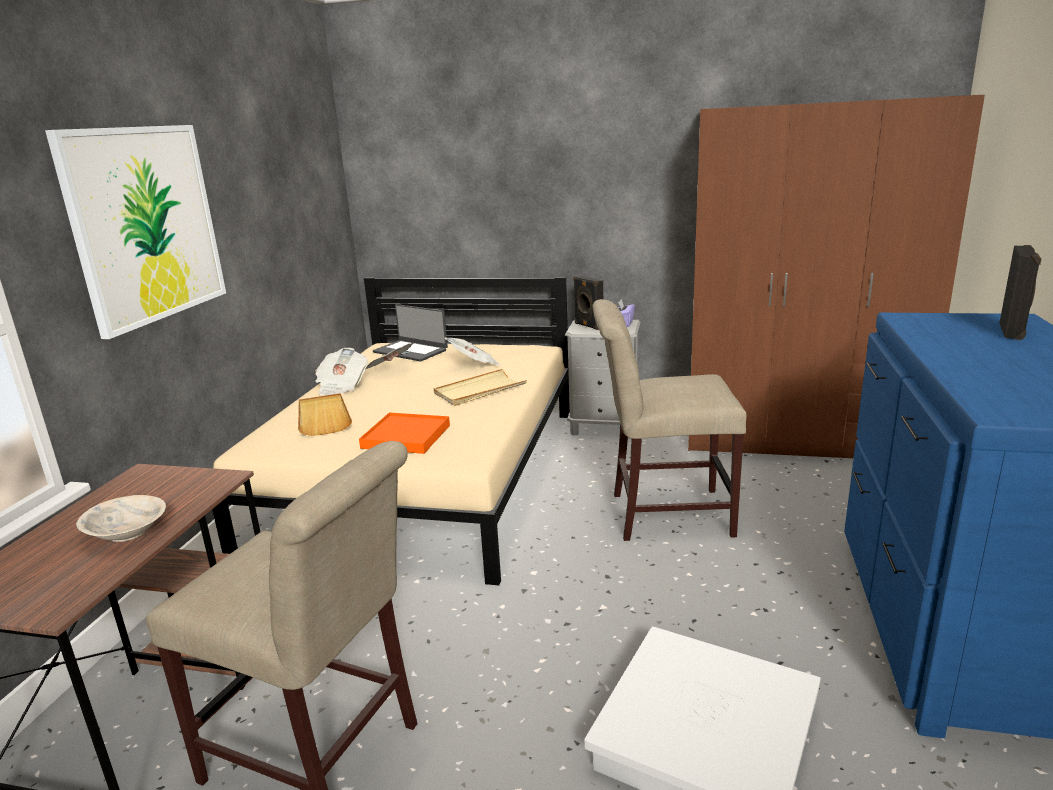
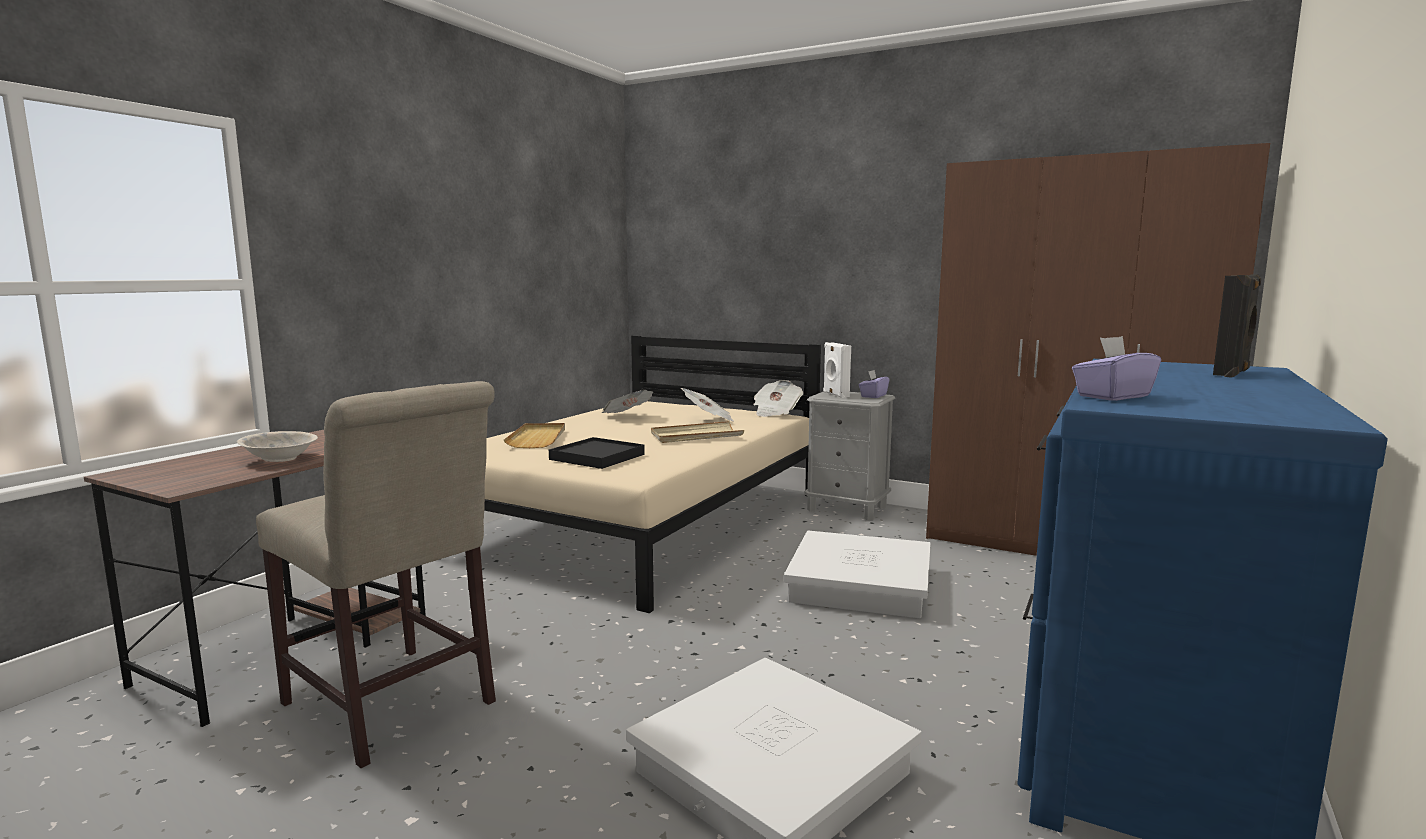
camera: 15 degrees right, 10 degrees down
(146, 224) = (398, 233): picture -> none
(341, 386) = (574, 422): newspaper -> newspaper (775, 412)
(406, 437) = (597, 457): orange tray -> black tray
(411, 351) = (659, 406): laptop -> none
(588, 326) = (835, 395): black speaker -> white speaker
(662, 514) = (860, 584): beige chair -> white storage box
(983, 393) = (1112, 396): none -> purple tissue box

